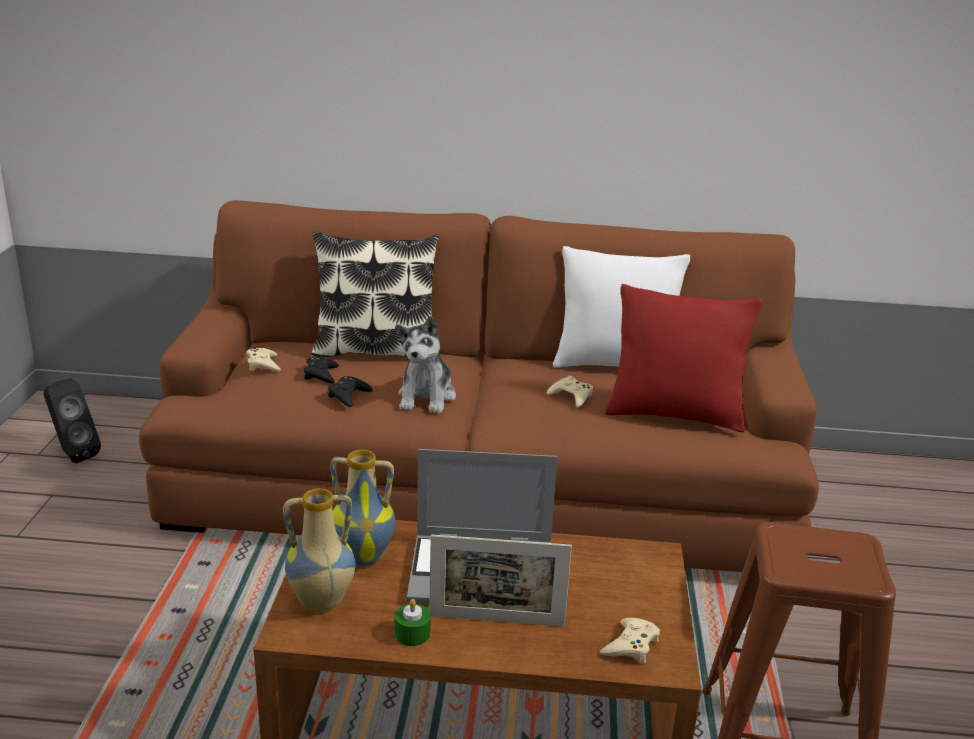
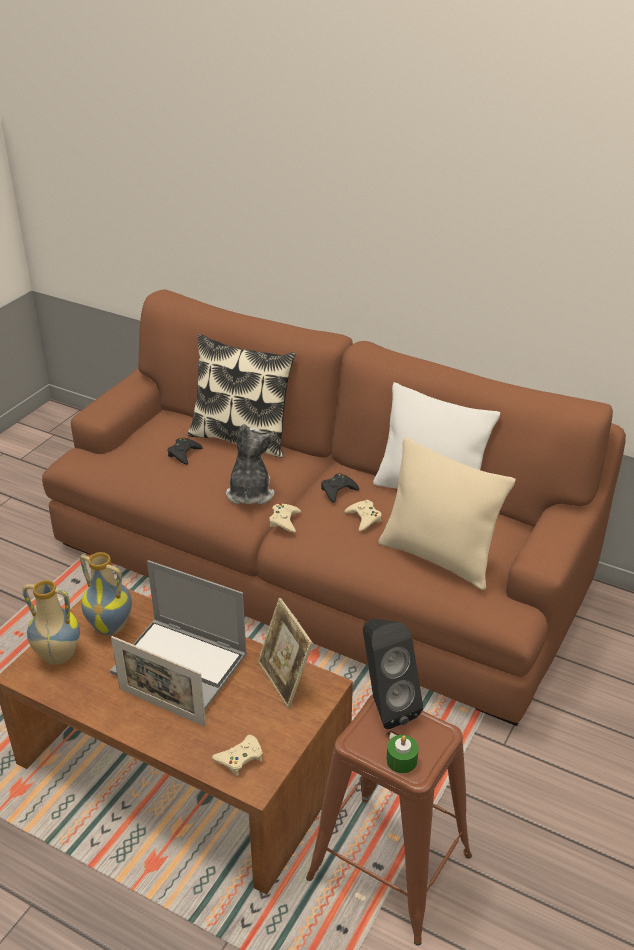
camera: 25 degrees right, 10 degrees up
(73, 454) = (42, 464): black speaker -> black speaker (385, 706)
(263, 364) = (149, 435): beige game controller -> beige game controller (284, 521)
(348, 395) = (189, 479): black game controller -> black game controller (338, 490)
(412, 634) = (98, 700): green candle -> green candle (401, 760)
(427, 397) = (250, 492): plush toy -> plush toy turned 150 degrees clockwise
(611, 560) = (285, 680): none -> picture frame
(674, 415) = (438, 557): red pillow -> beige pillow

